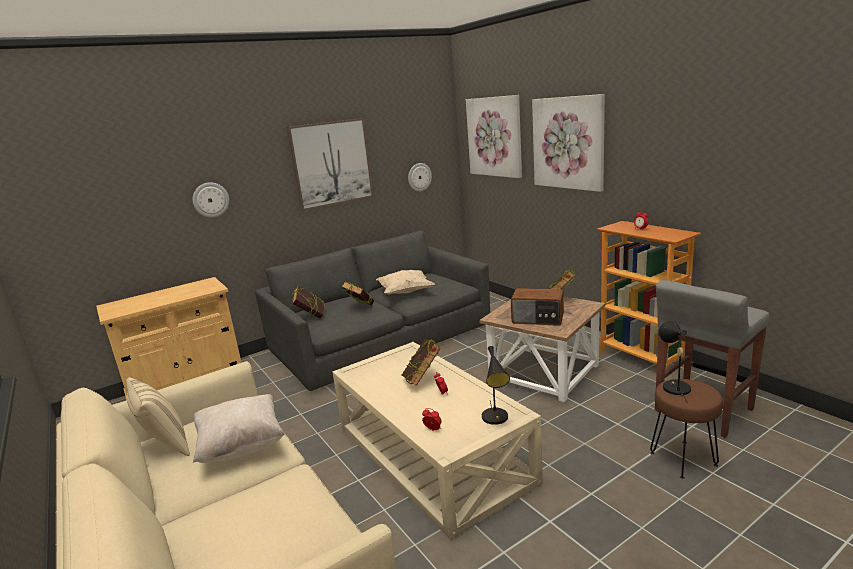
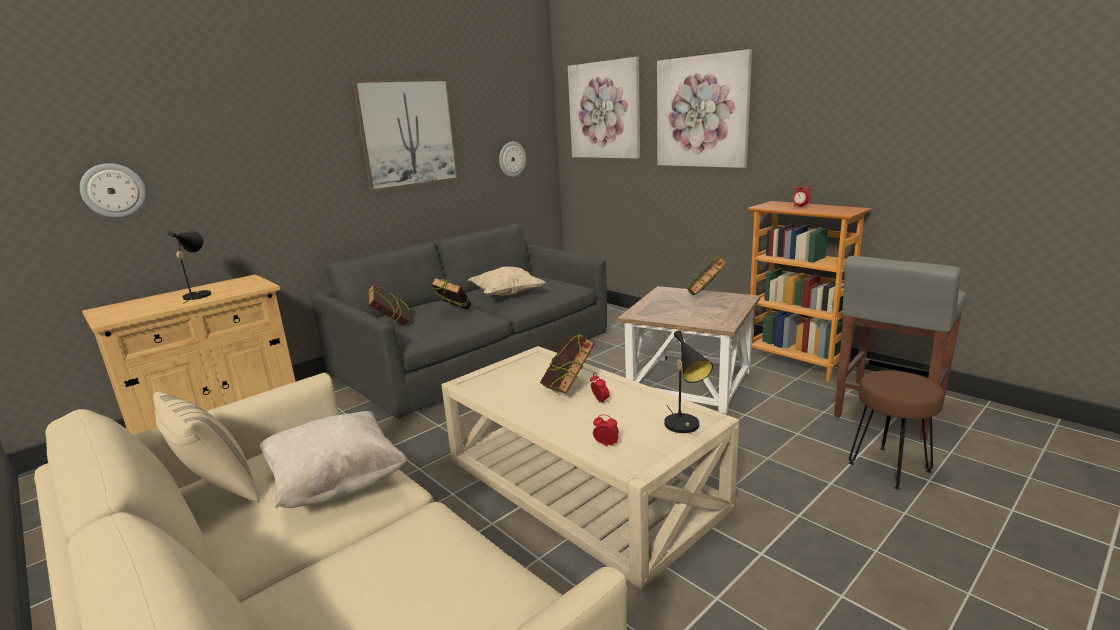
camera: 10 degrees left, 0 degrees up
(210, 200) = (249, 169): wall clock -> wall clock (113, 190)
(538, 319) = (689, 314): radio -> none
(674, 386) = (882, 378): black table lamp -> black table lamp (198, 295)

